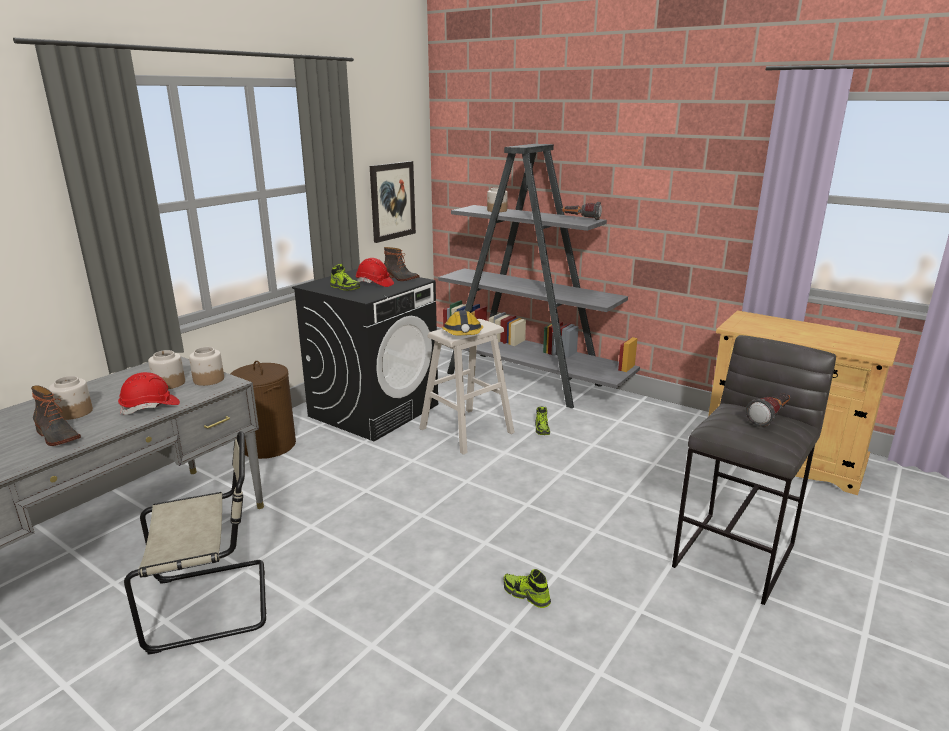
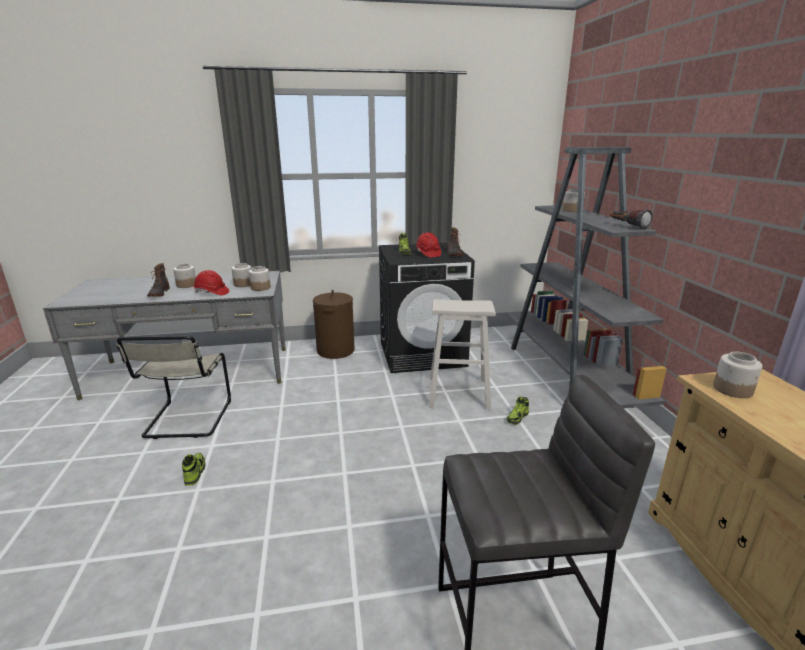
camera: 45 degrees right, 0 degrees up
(214, 603) = (187, 420): beige chair -> beige chair turned 60 degrees clockwise
(392, 201) = (504, 194): picture -> none
(463, 334) = (452, 307): hard hat -> none
(526, 595) = (308, 524): shoe -> shoe (195, 472)
(751, 327) = (733, 390): none -> jar
(770, 418) = (541, 484): flashlight -> none

